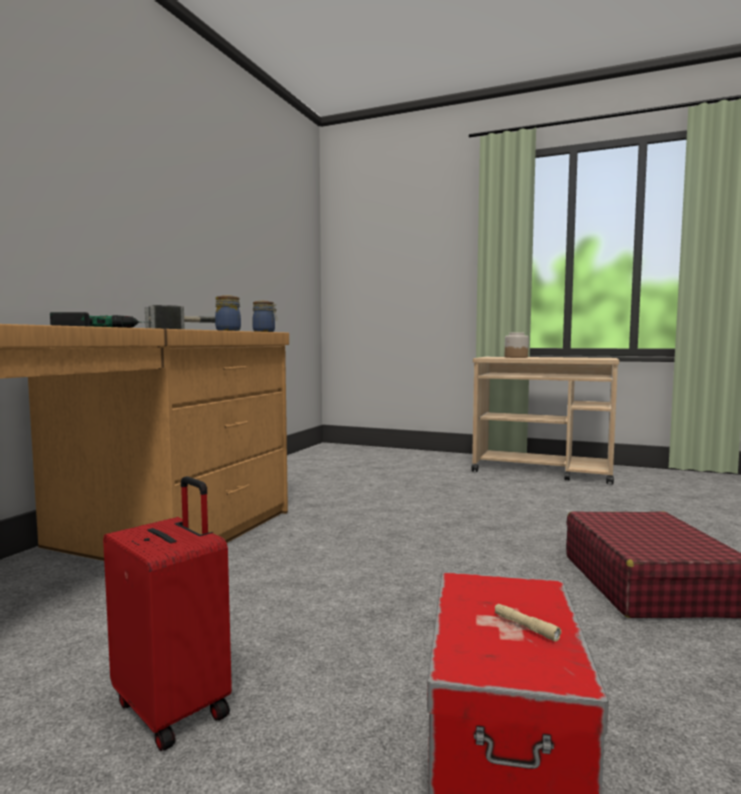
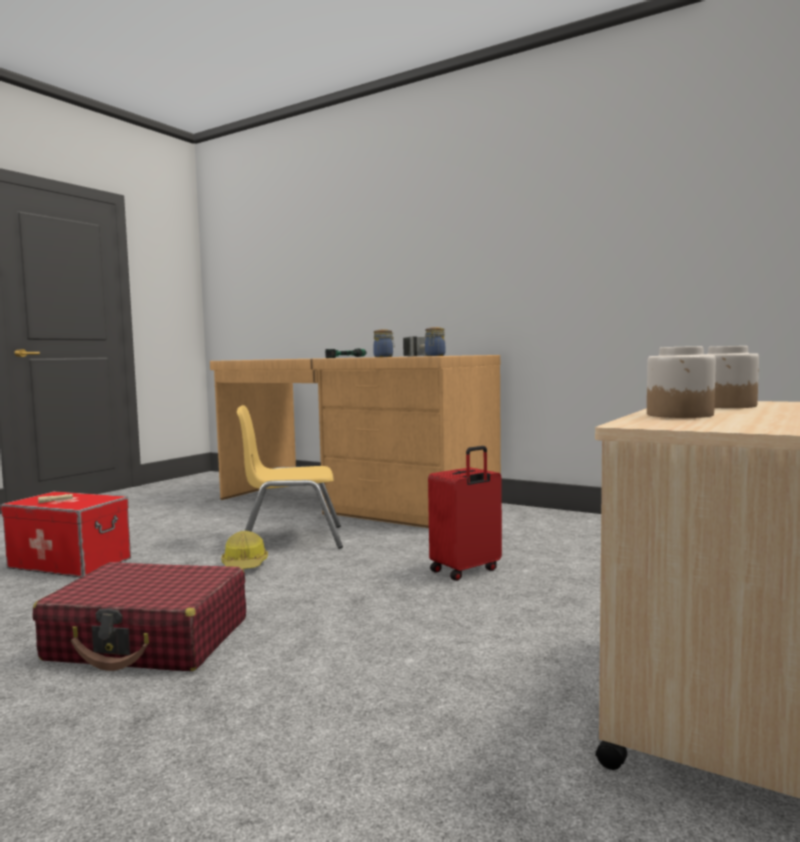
camera: 100 degrees right, 0 degrees up
(175, 707) = (182, 522): red suitcase -> red suitcase (466, 571)
(316, 575) = (291, 539): none -> yellow chair
(430, 584) = (245, 565): none -> hard hat
(564, 358) = (680, 415): none -> jar

